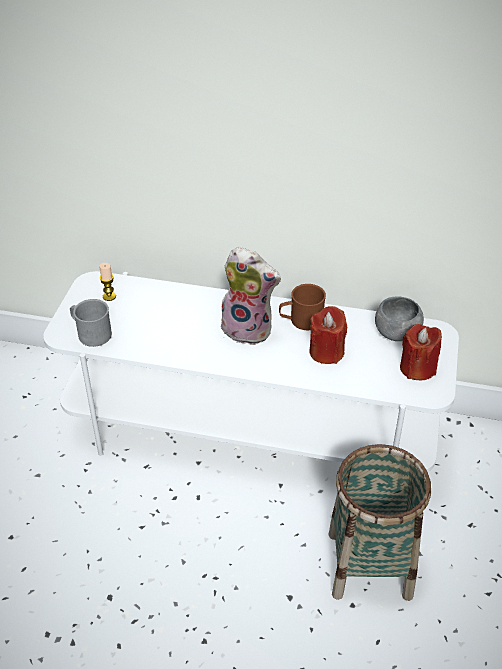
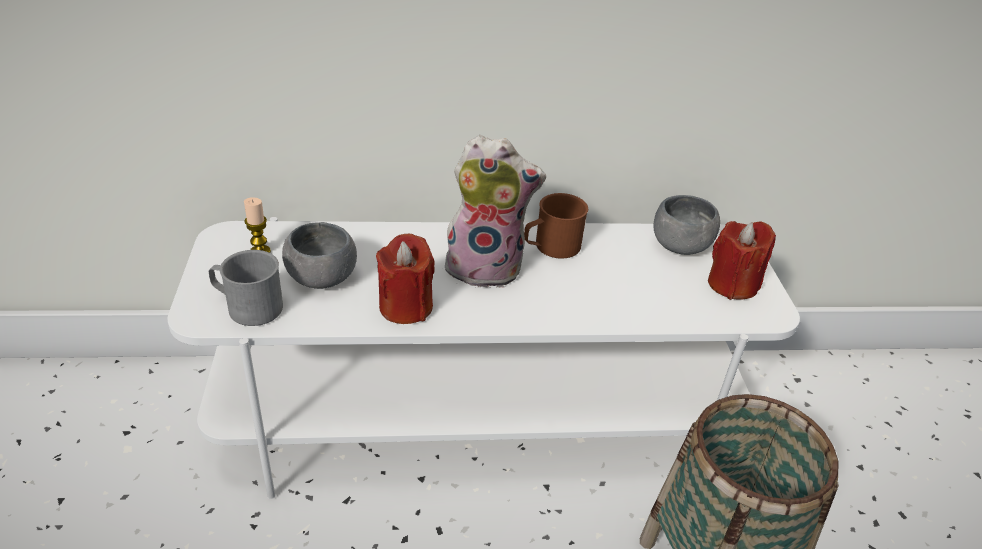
camera: 20 degrees left, 5 degrees down
(141, 321) = (322, 278): none -> grey bowl
(326, 352) = (606, 282): red candle -> red candle (405, 307)

